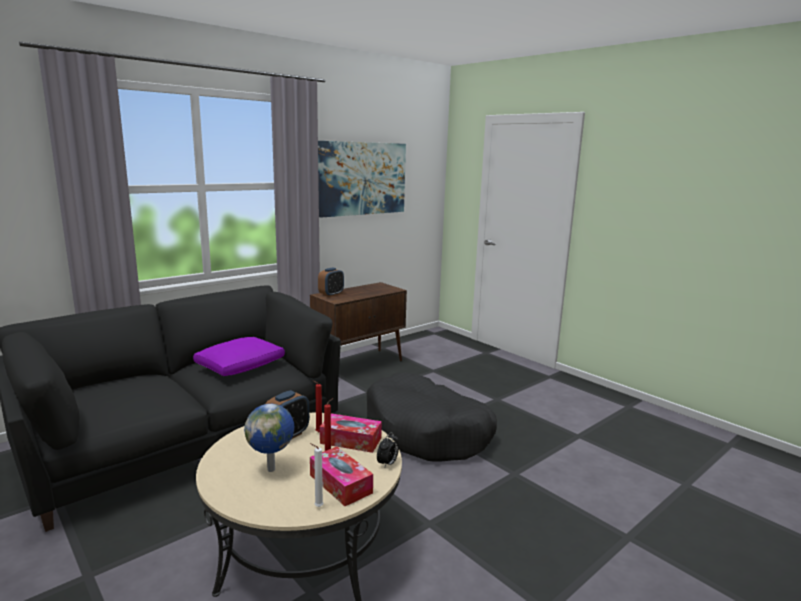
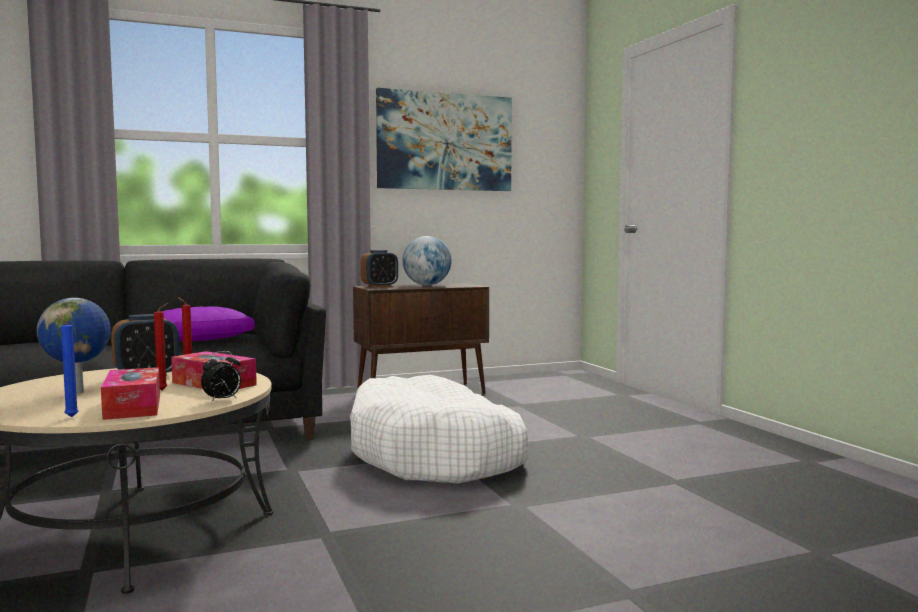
camera: 20 degrees right, 10 degrees down
(317, 507) = (69, 417): white candle -> blue candle
(361, 290) = (427, 285): none -> globe
(427, 432) = (436, 455): black dog bed -> white dog bed

